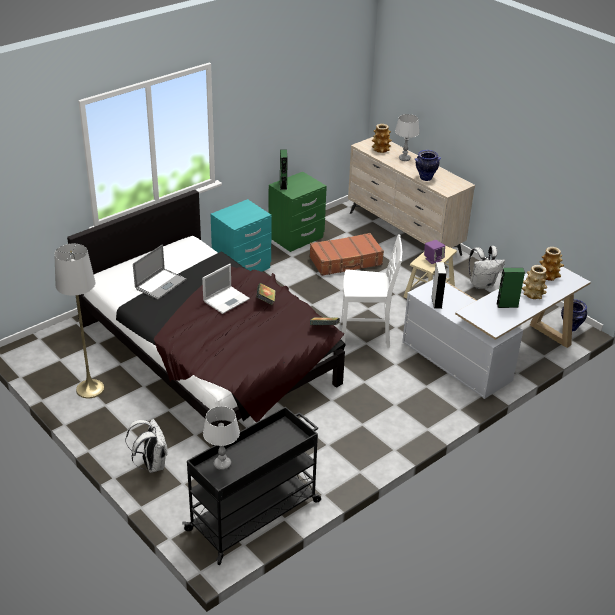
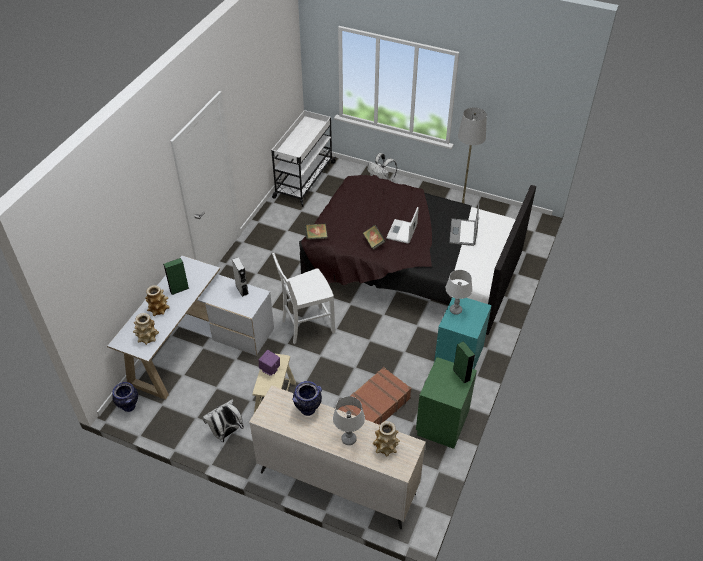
camera: 155 degrees right, 10 degrees up
(222, 464) = (314, 129): grey table lamp -> grey table lamp (455, 310)
(255, 515) = (304, 180): black cart -> white cart

